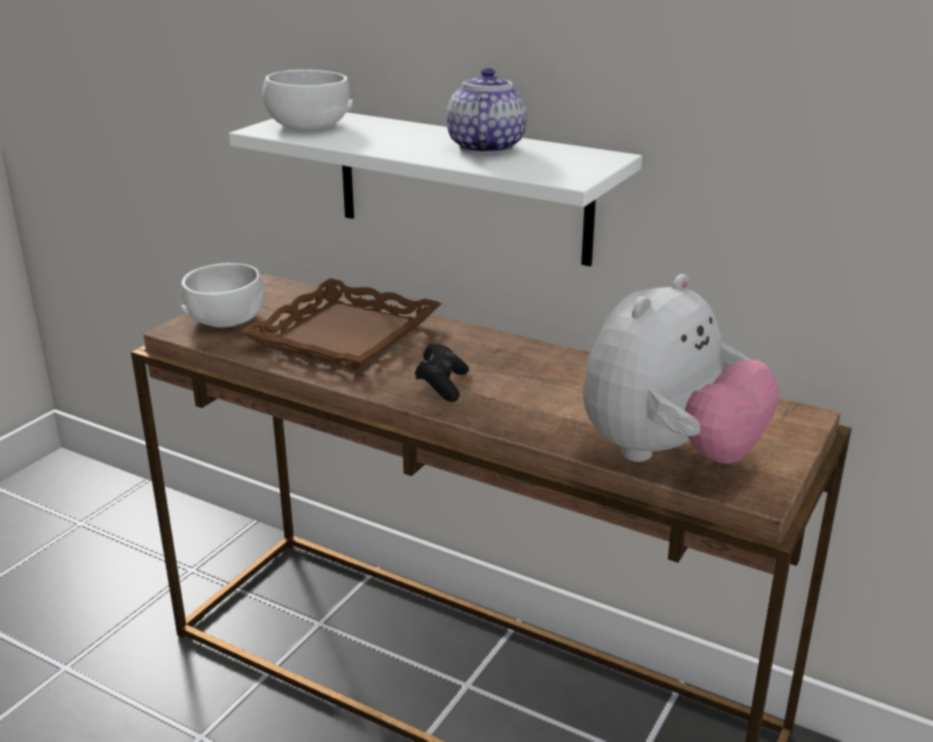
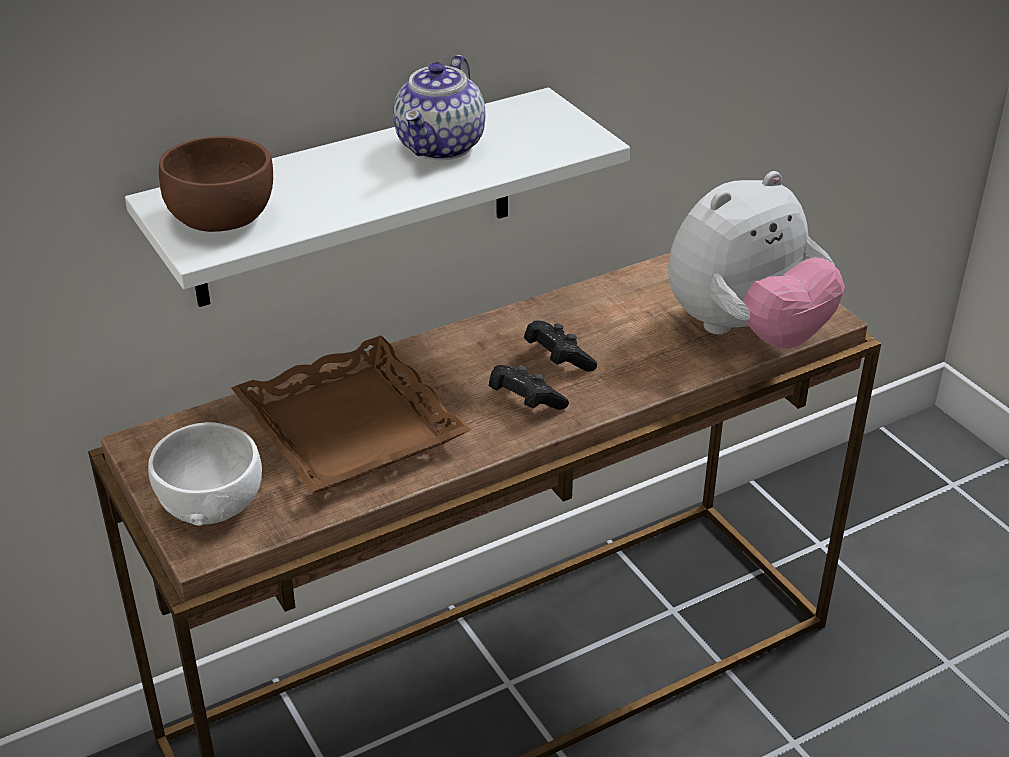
camera: 60 degrees left, 10 degrees up
(308, 125) = (222, 216): white bowl -> brown bowl
(485, 147) = (441, 147): teapot -> teapot turned 105 degrees counterclockwise
(514, 383) = (557, 359): none -> black game controller
(669, 455) = (746, 332): plush toy -> plush toy turned 75 degrees clockwise

